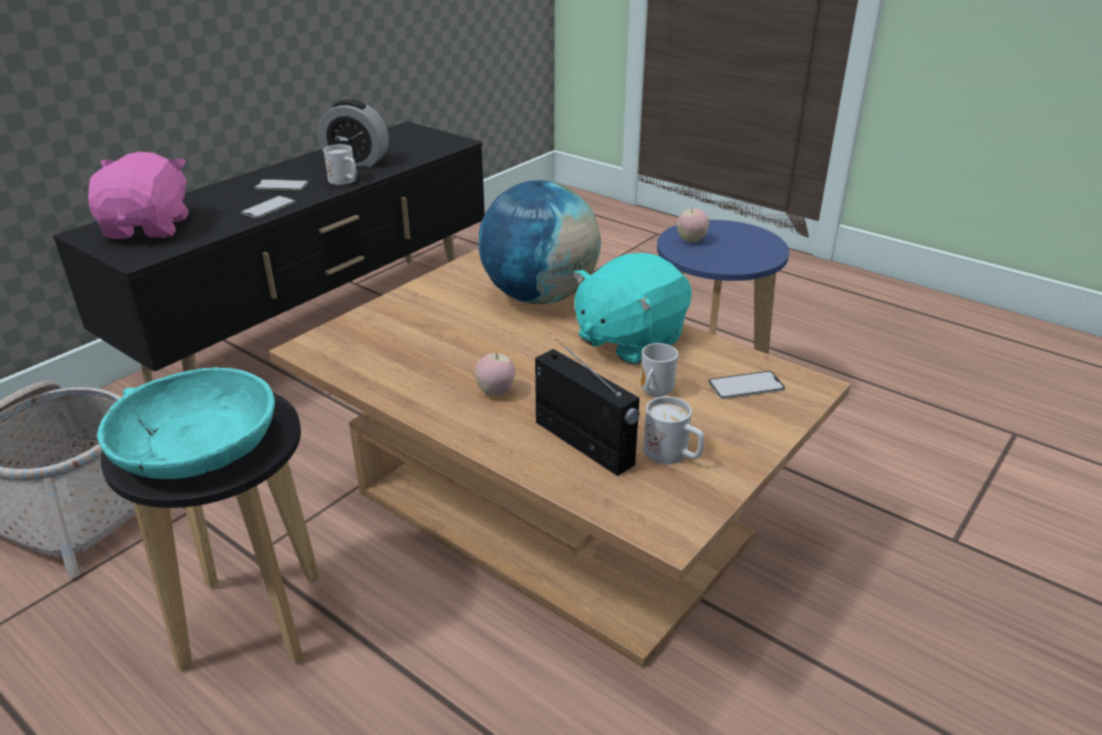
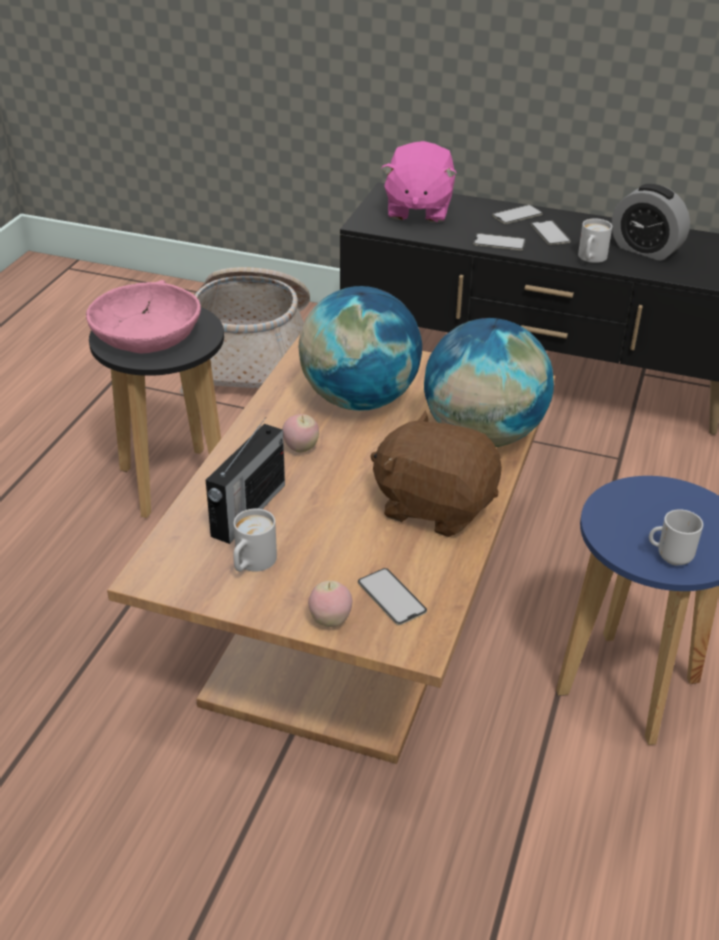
camera: 70 degrees right, 5 degrees up
(149, 228) = (417, 210): pink plush toy -> pink plush toy turned 120 degrees clockwise
(195, 445) = (146, 333): turquoise bowl -> pink bowl
(229, 190) = (517, 215): none -> phone
(356, 161) = (645, 250): alarm clock -> alarm clock turned 45 degrees counterclockwise
(436, 344) = (359, 400): none -> globe
(628, 340) = (434, 506): turquoise plush toy -> brown plush toy
(654, 393) = (346, 537): mug -> mug (671, 557)
(691, 240) = (656, 500): apple -> apple (330, 620)

